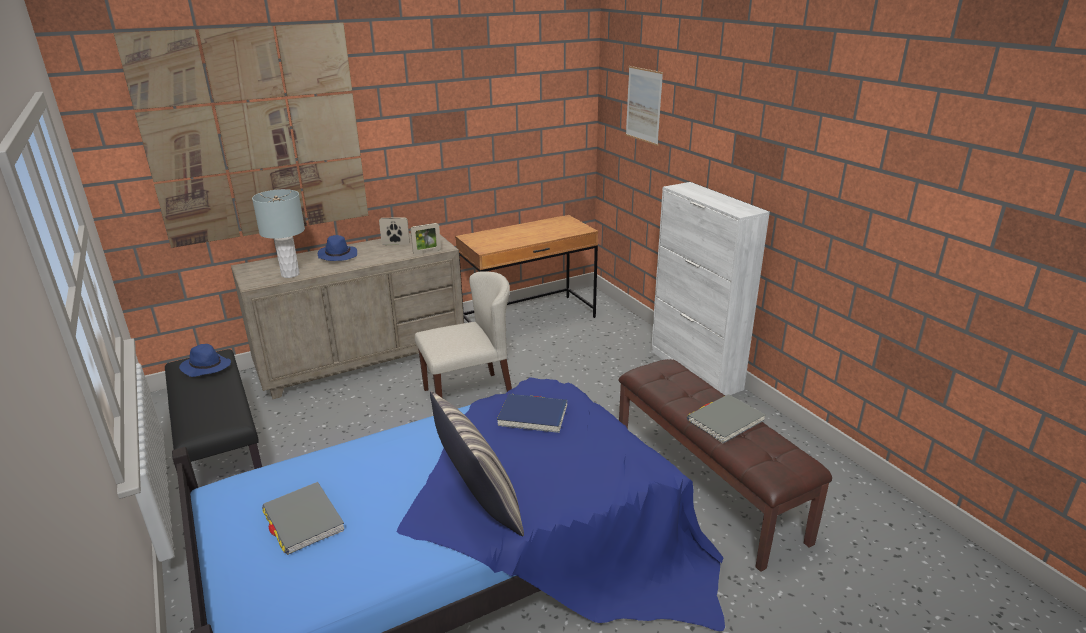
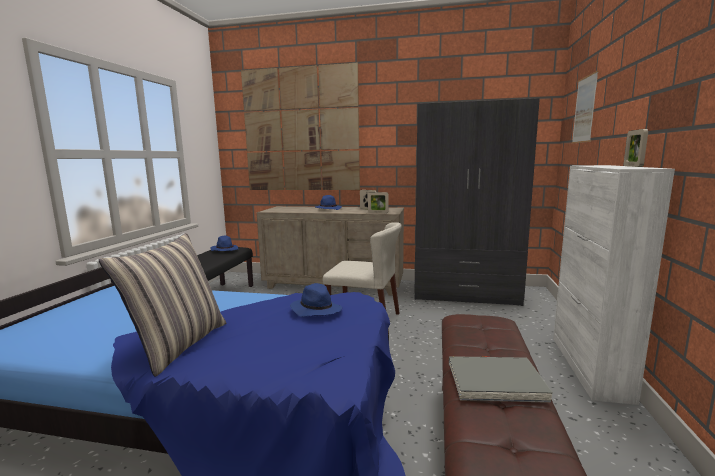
camera: 40 degrees right, 15 degrees down
(290, 274) = (291, 210): grey table lamp -> none
(303, 521) = (105, 312): grey book -> none
(529, 320) = (466, 293): brown desk -> grey wardrobe
(533, 415) = (315, 310): blue book -> blue hat
(727, 198) = (633, 166): none -> picture frame

